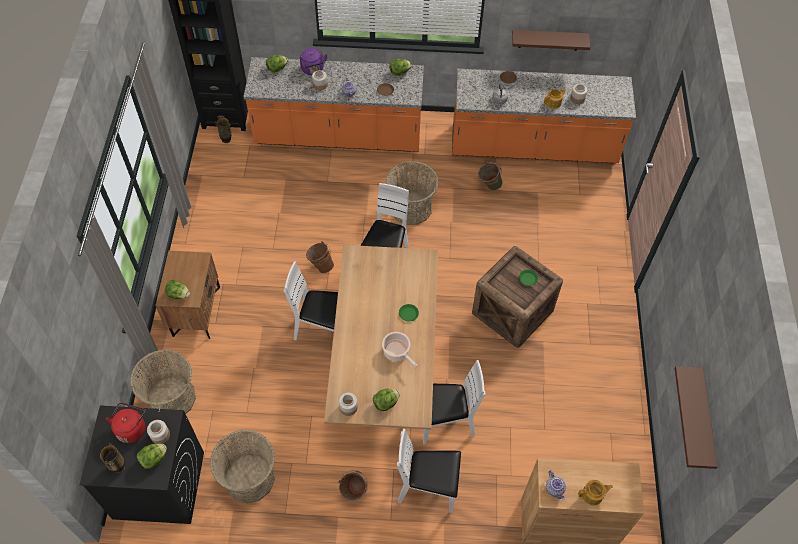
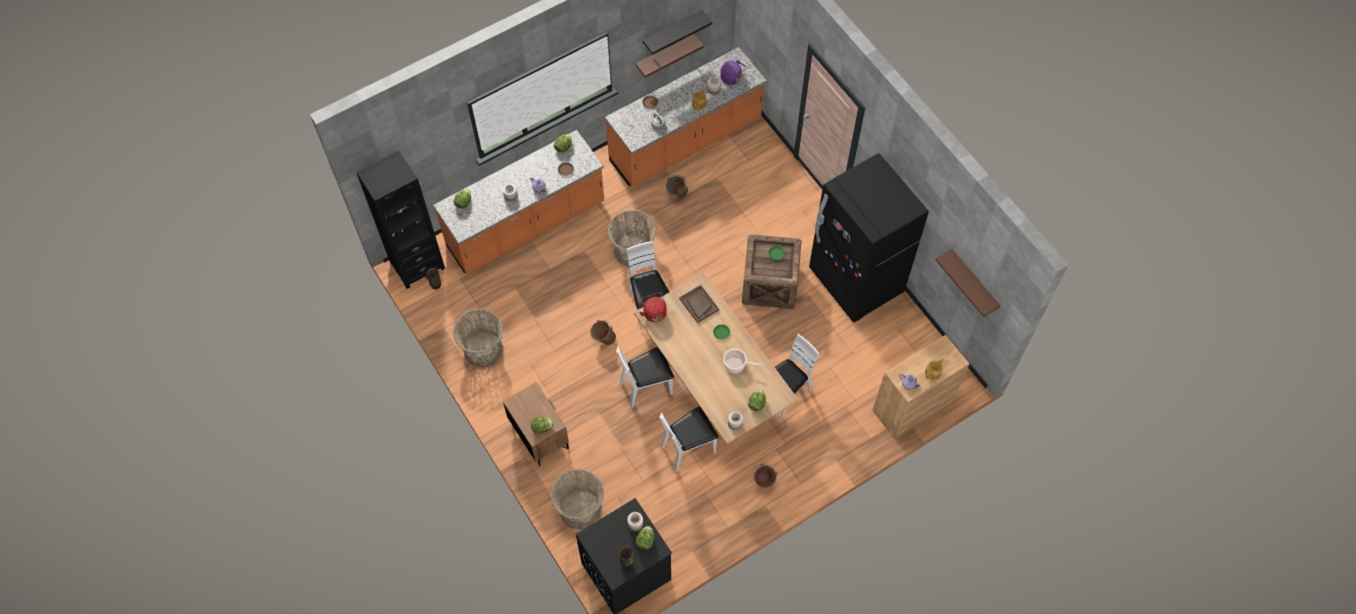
camera: 35 degrees left, 5 degrees up
(131, 428) = (612, 533): red kettle -> red kettle (654, 312)
(249, 478) = (684, 523): basket -> basket (483, 349)
(313, 70) = (493, 186): purple kettle -> purple kettle (732, 78)
(409, 274) = (699, 304): none -> brown tray
(427, 488) = (808, 446): white chair -> white chair (688, 448)
(564, 15) = (672, 31): none -> black shelf
(601, 362) = (855, 281): none -> black fridge

